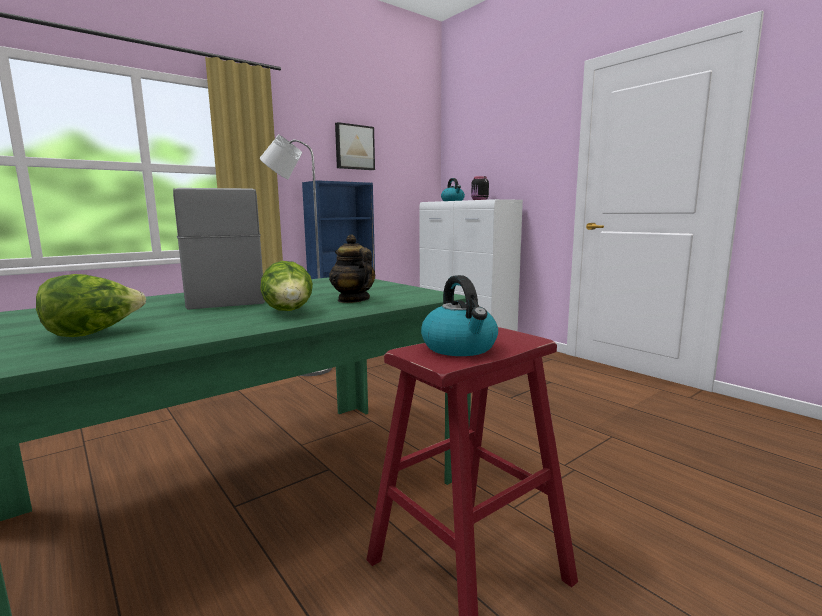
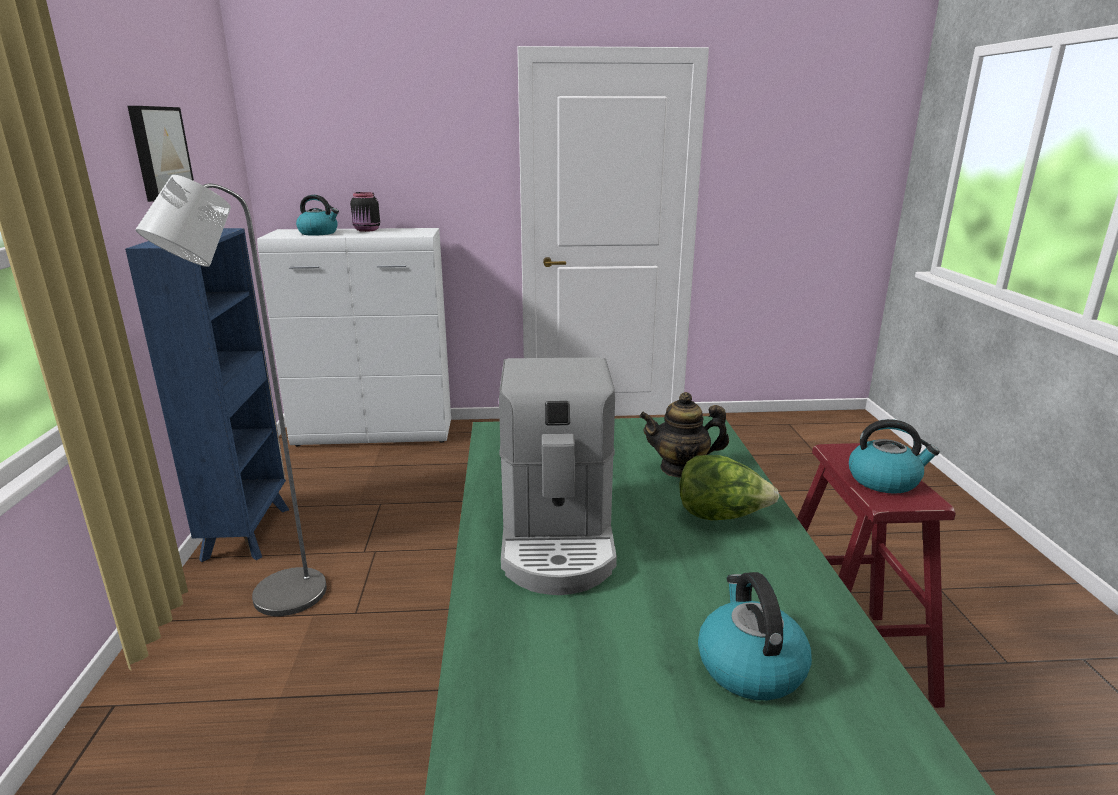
camera: 55 degrees left, 10 degrees up
(94, 333) = (749, 666): lettuce -> kettle
(225, 297) = (557, 537): coffee machine -> coffee machine turned 105 degrees counterclockwise

